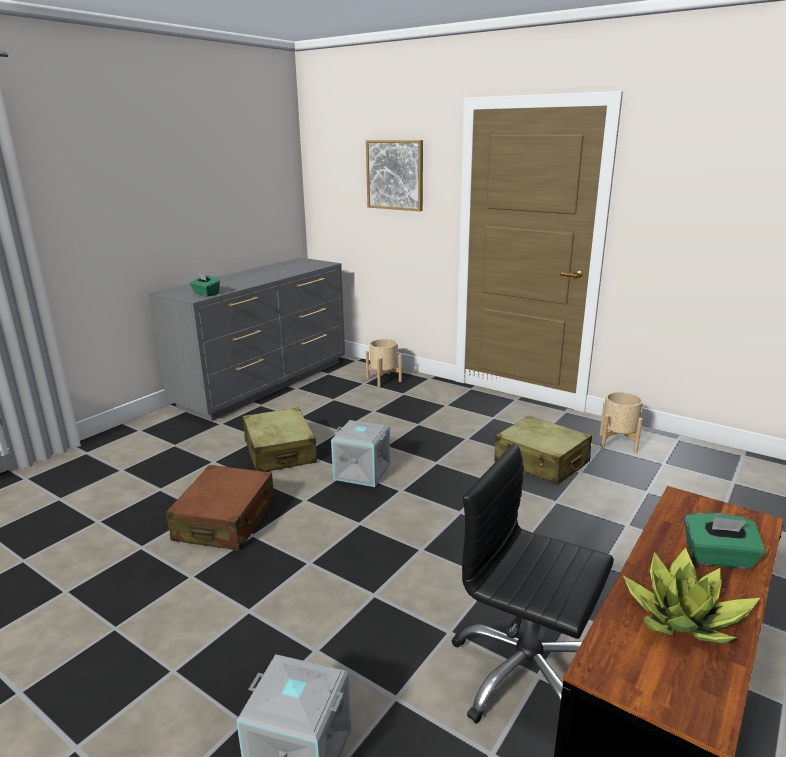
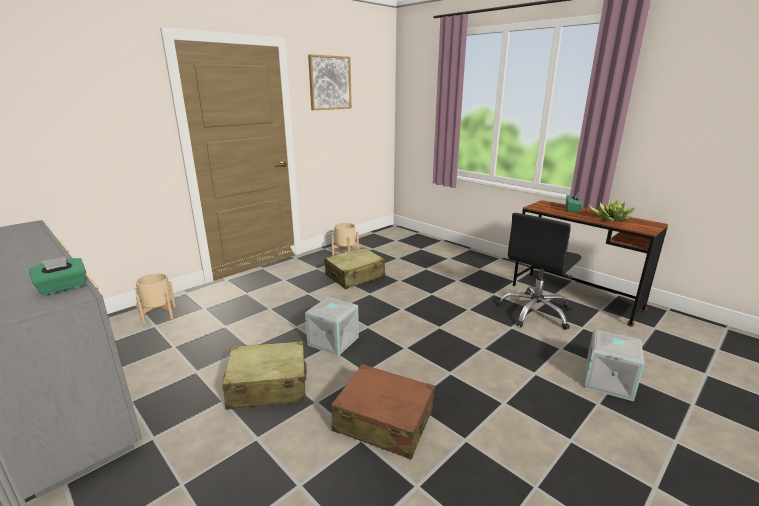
camera: 80 degrees left, 0 degrees up
(395, 175) = (87, 105): picture -> picture (330, 83)

